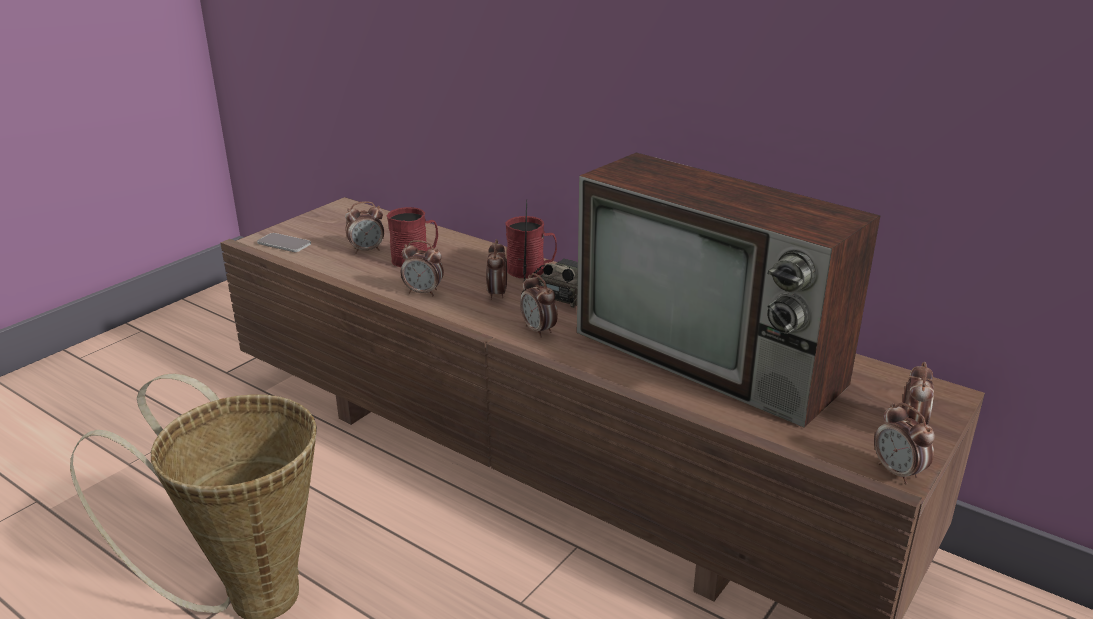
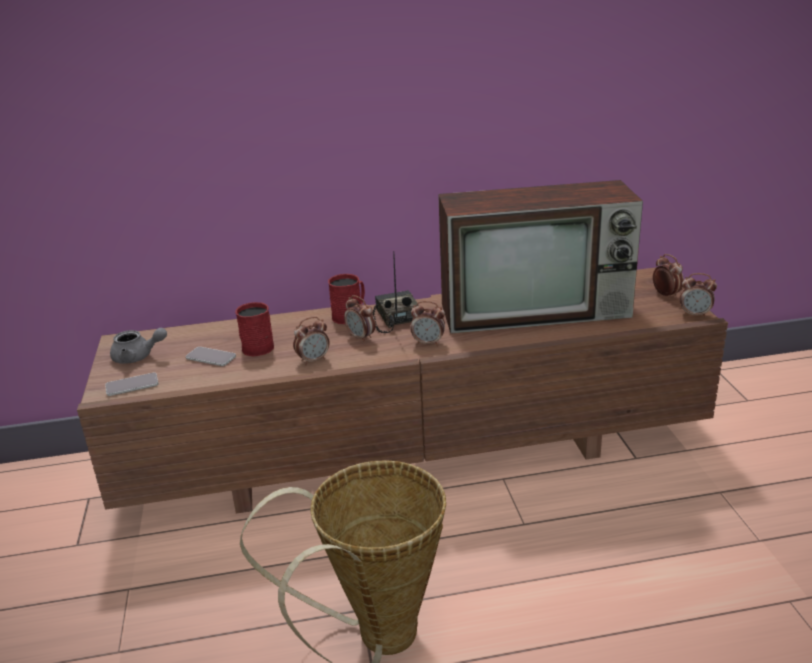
camera: 45 degrees left, 0 degrees up
(329, 225) = (138, 357): none -> grey teapot
(367, 250) = (211, 357): alarm clock -> phone

